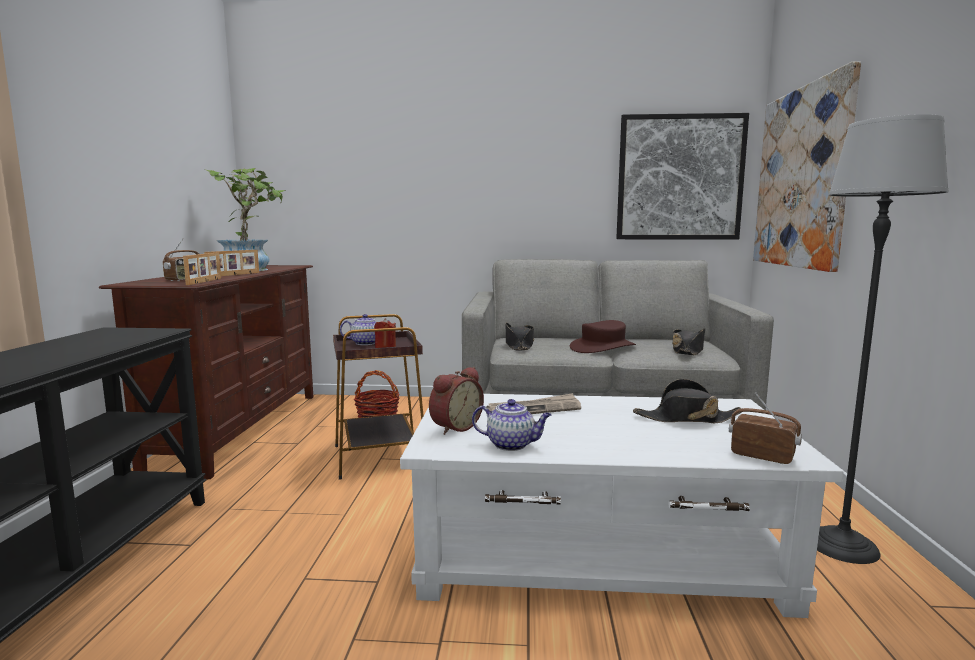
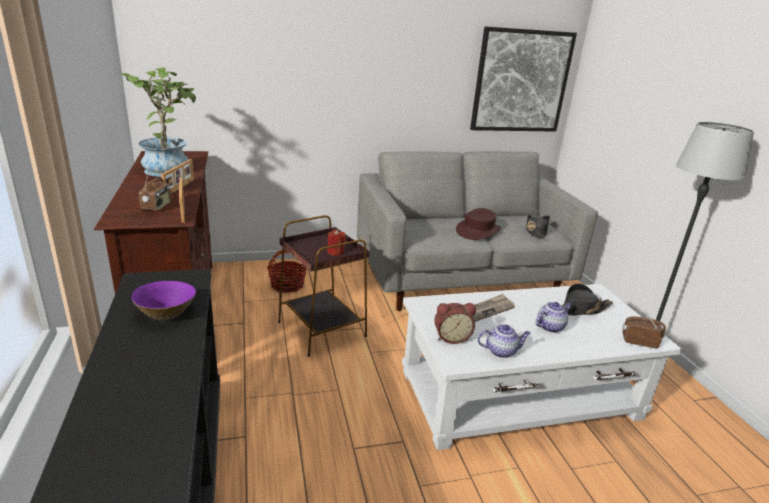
camera: 20 degrees left, 15 degrees up
(84, 346) = (166, 313): none -> purple bowl
(366, 343) = (312, 245): teapot -> teapot (550, 326)
(454, 427) = (451, 337): alarm clock -> alarm clock turned 60 degrees clockwise
(519, 345) = (417, 231): black hat -> none
(801, 178) = (618, 103): picture -> none

